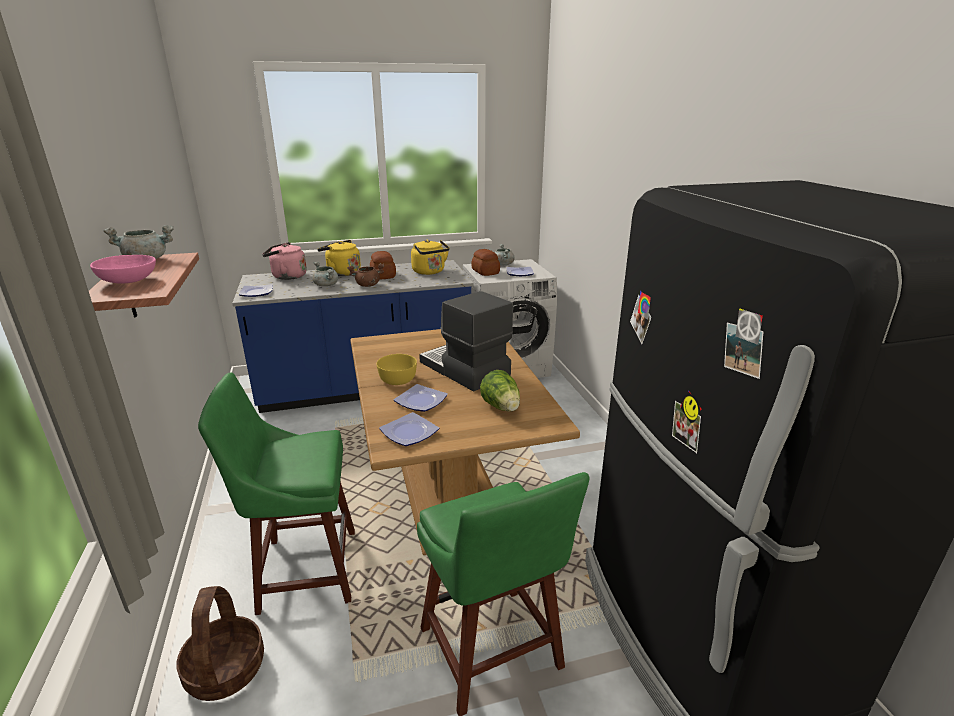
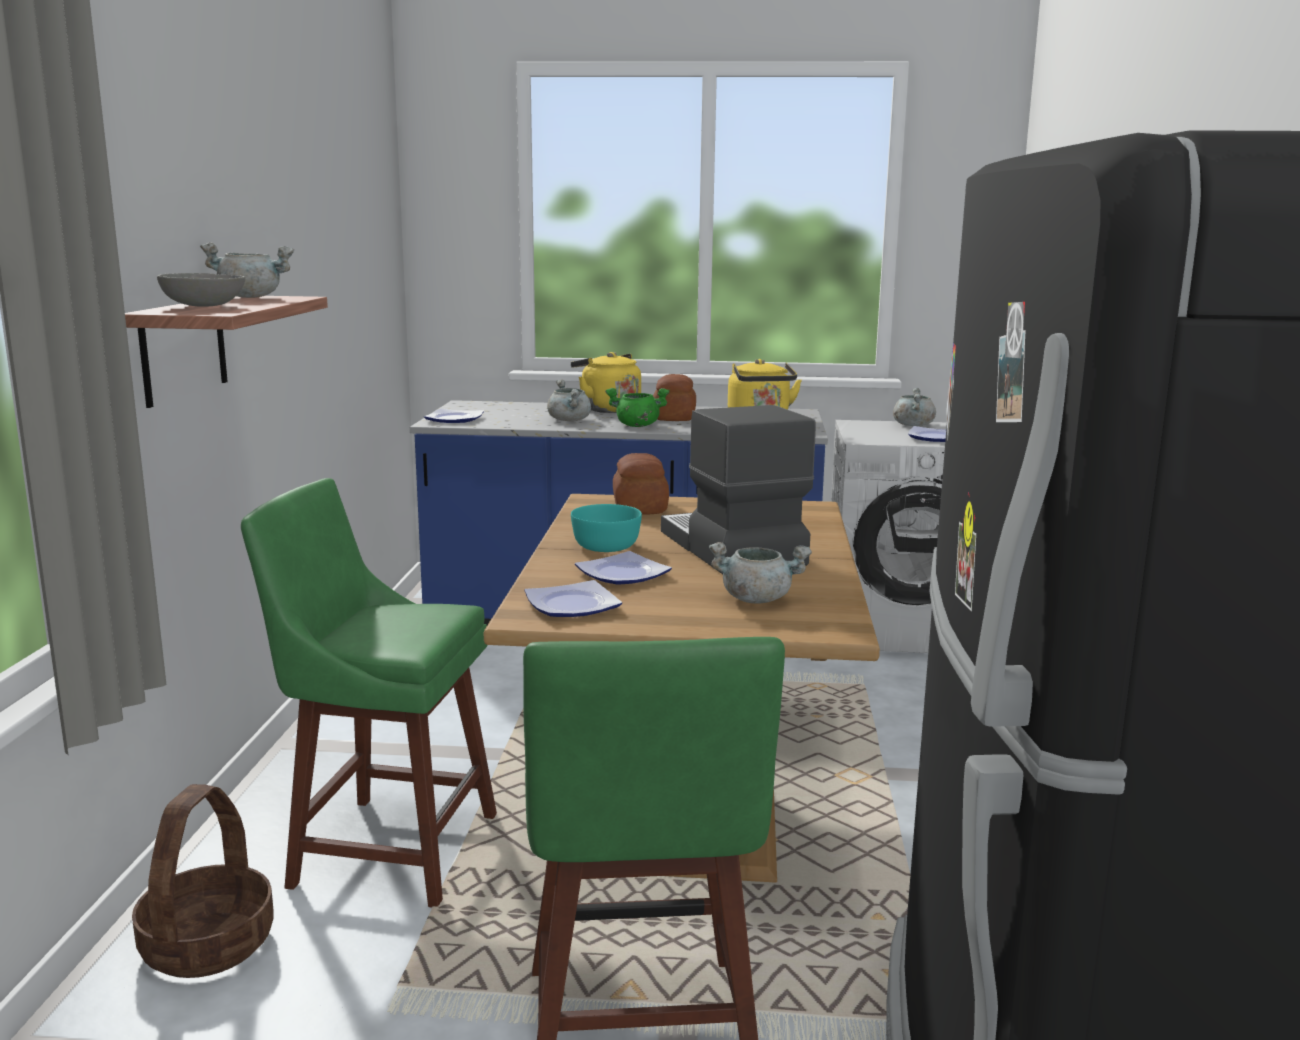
camera: 20 degrees right, 10 degrees down
(129, 281) = (205, 306): pink bowl -> grey bowl
(287, 276) = (516, 406): pink kettle -> none
(367, 285) = (636, 425): brown cooking pot -> green cooking pot
(397, 380) = (606, 547): yellow bowl -> turquoise bowl
(485, 272) = (870, 431): bread -> bread (641, 507)
(501, 407) = (757, 599): lettuce -> grey cooking pot

